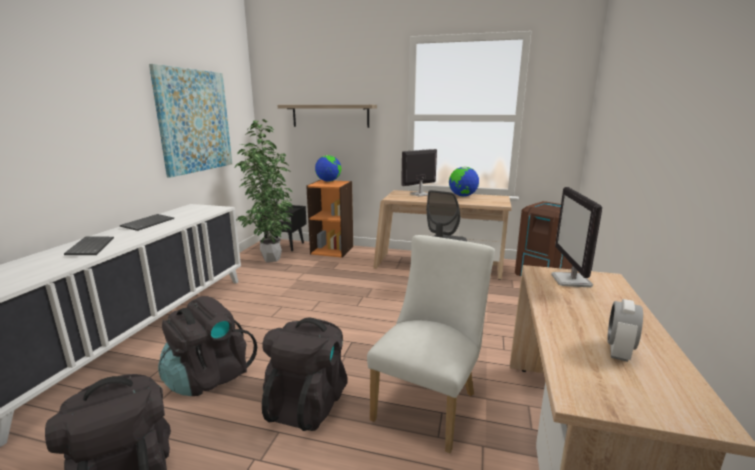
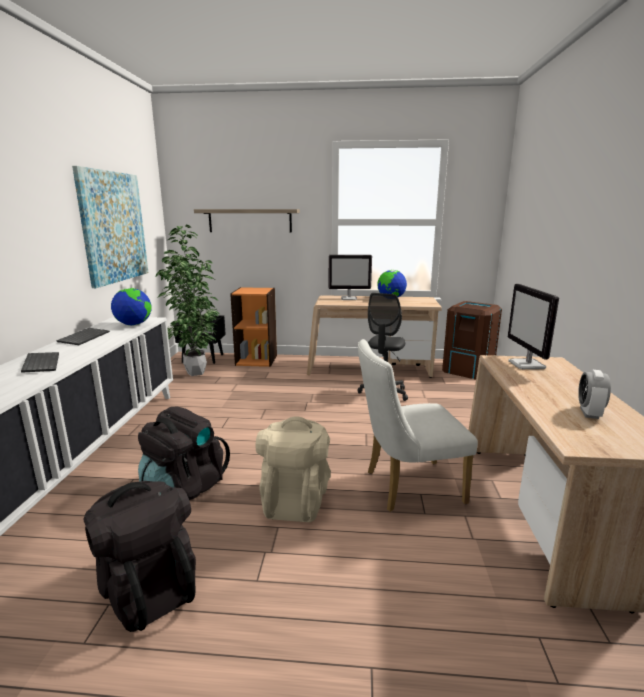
camera: 10 degrees left, 0 degrees up
(308, 403) = (295, 500): black backpack -> beige backpack
(328, 181) = (250, 288): globe -> globe (134, 325)
(419, 194) = (349, 298): monitor -> monitor turned 135 degrees counterclockwise
(429, 402) = (406, 487): white chair -> white chair turned 120 degrees counterclockwise

